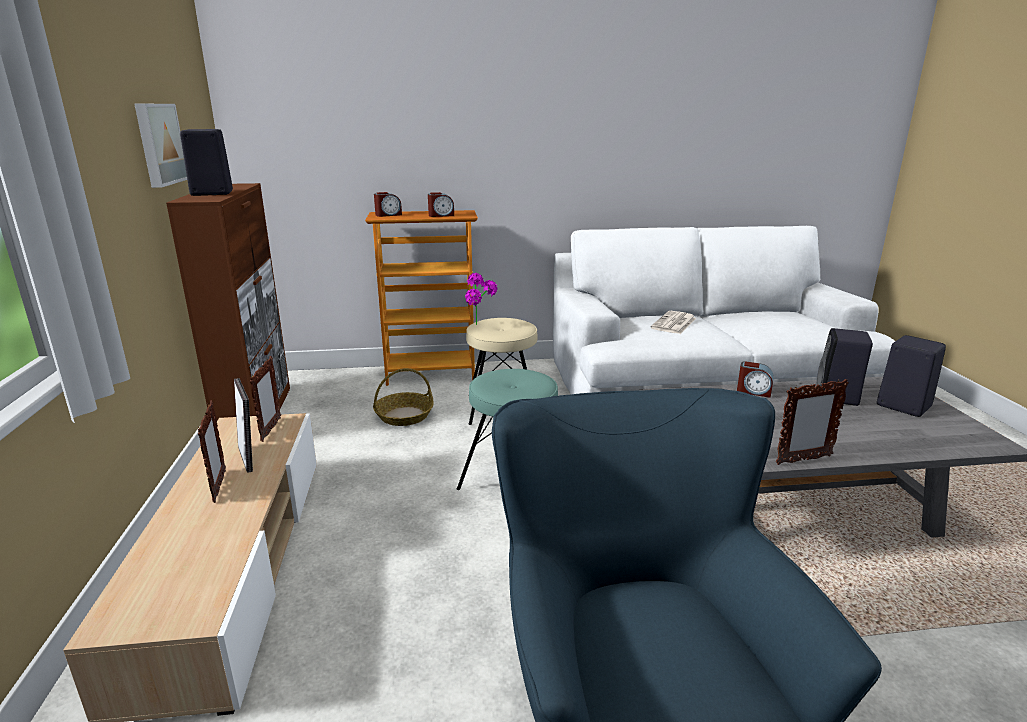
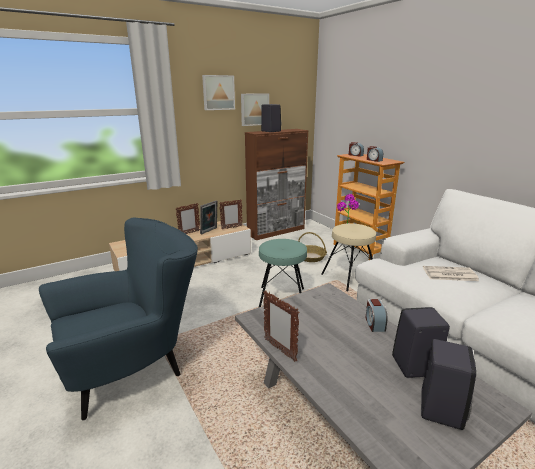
camera: 65 degrees right, 0 degrees up
(103, 100) = (218, 92): none -> picture

